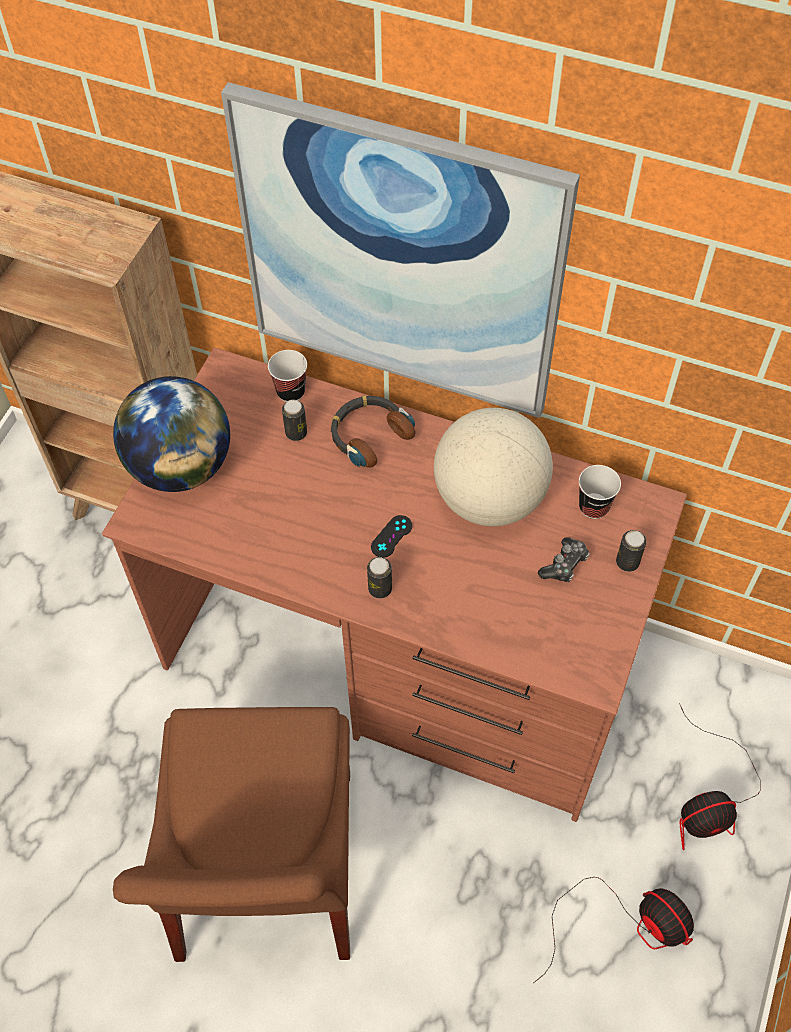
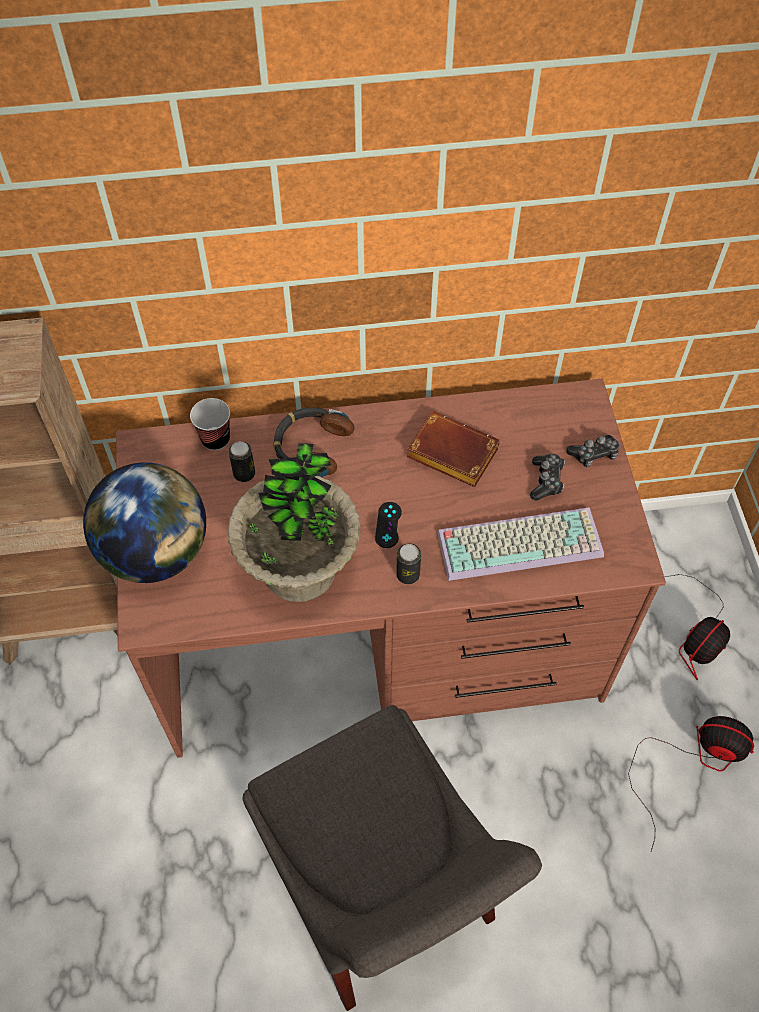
camera: 30 degrees left, 0 degrees up
(264, 875) = (379, 889): brown chair -> grey chair
(289, 539) = (299, 570): none -> potted plant
(399, 259) = (304, 263): picture -> none
(489, 499) = (449, 454): globe -> brown book
(502, 609) = (521, 541): none -> keyboard
(593, 507) = (538, 422): cup -> none
(627, 562) = (594, 455): can -> game controller

